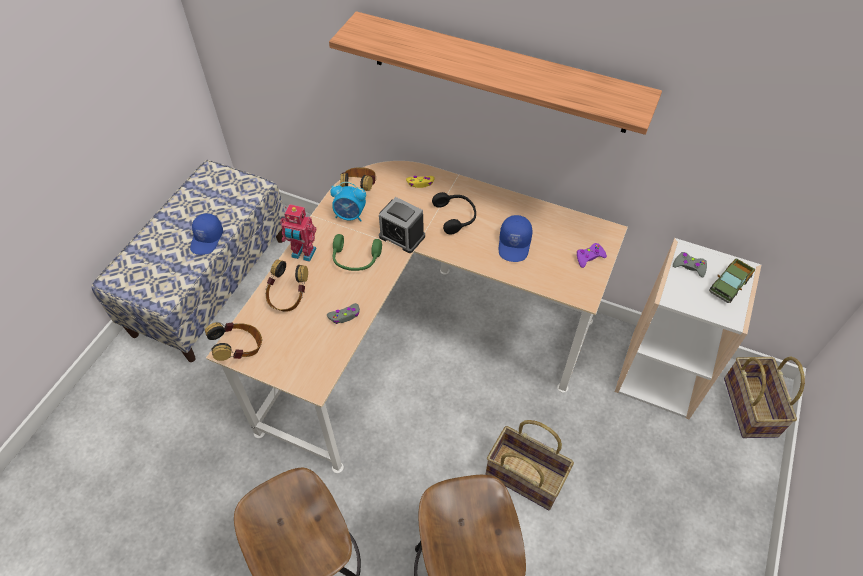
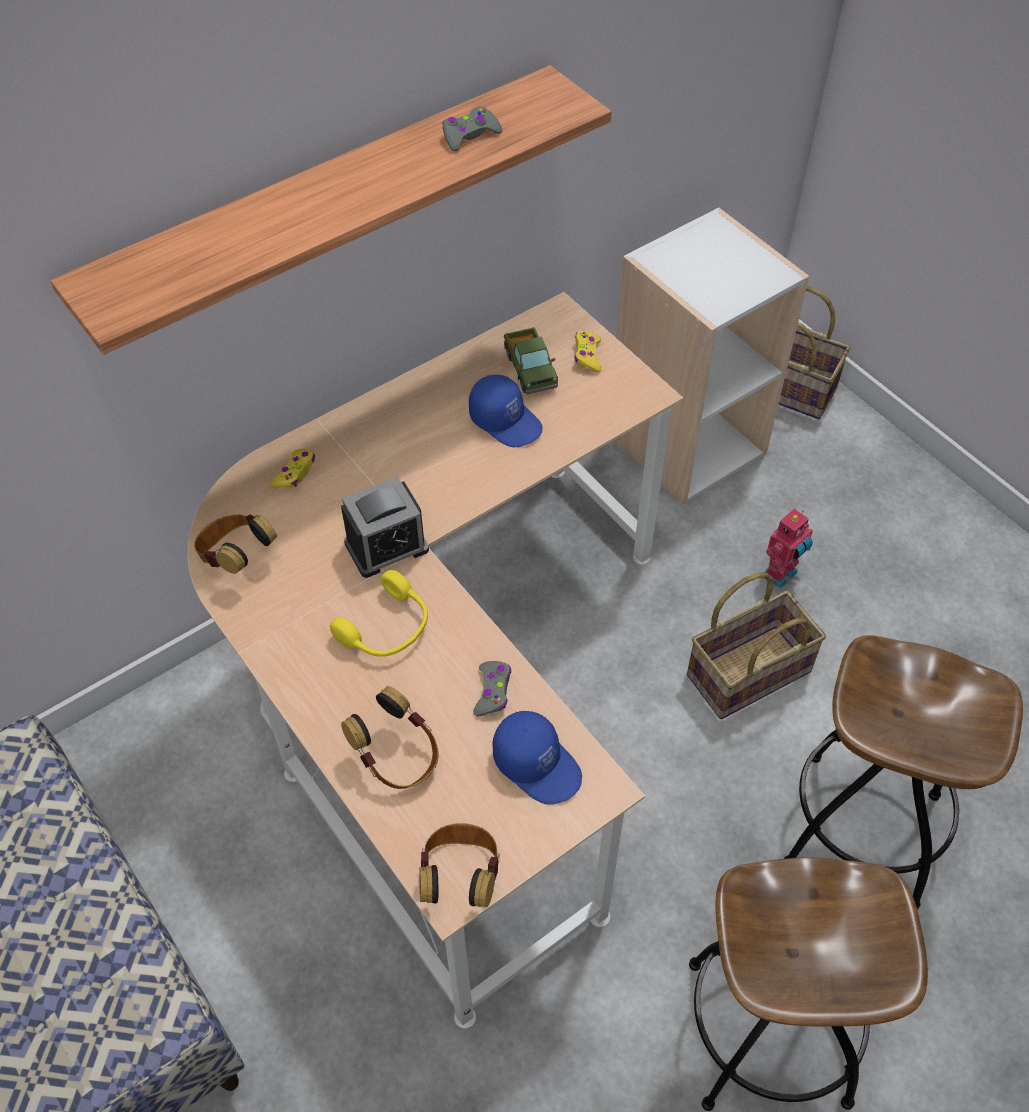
camera: 60 degrees left, 0 degrees up
(207, 239) = (77, 885): blue cap -> blue cap (538, 764)
(303, 254) = (319, 699): toy robot -> toy robot (781, 575)
(350, 216) = (287, 596): alarm clock -> none
(355, 259) = (387, 629): green headphones -> yellow headphones
(456, 216) = (400, 462): black headphones -> none
(589, 257) = (587, 355): purple game controller -> yellow game controller
(689, 266) = (678, 268): grey game controller -> grey game controller (469, 135)
(729, 285) = (731, 250): toy truck -> toy truck (530, 370)

